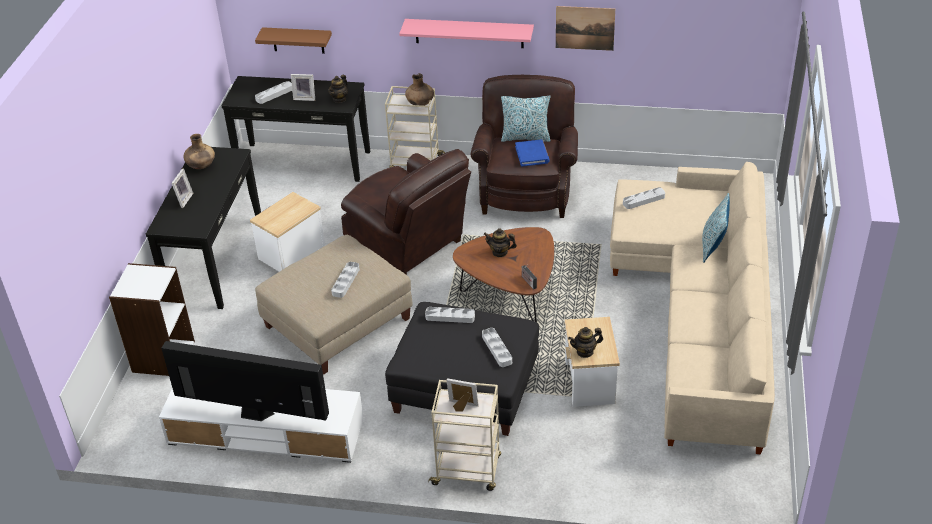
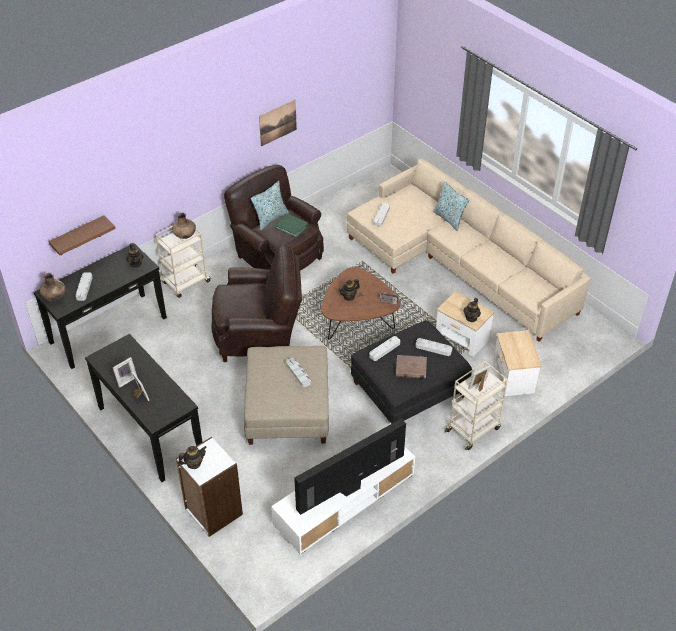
camera: 50 degrees left, 5 degrees up
(132, 277) = (194, 463): none -> teapot
(201, 166) = (114, 366): brown vase -> brown vase (54, 297)
(291, 252) = (192, 390): side table -> side table (513, 377)
(305, 97) = (110, 277): picture frame -> picture frame (125, 379)
(446, 350) = (411, 368): none -> brown book
(469, 33) = (203, 165): pink shelf -> none
(532, 155) = (291, 227): blue book -> green book

